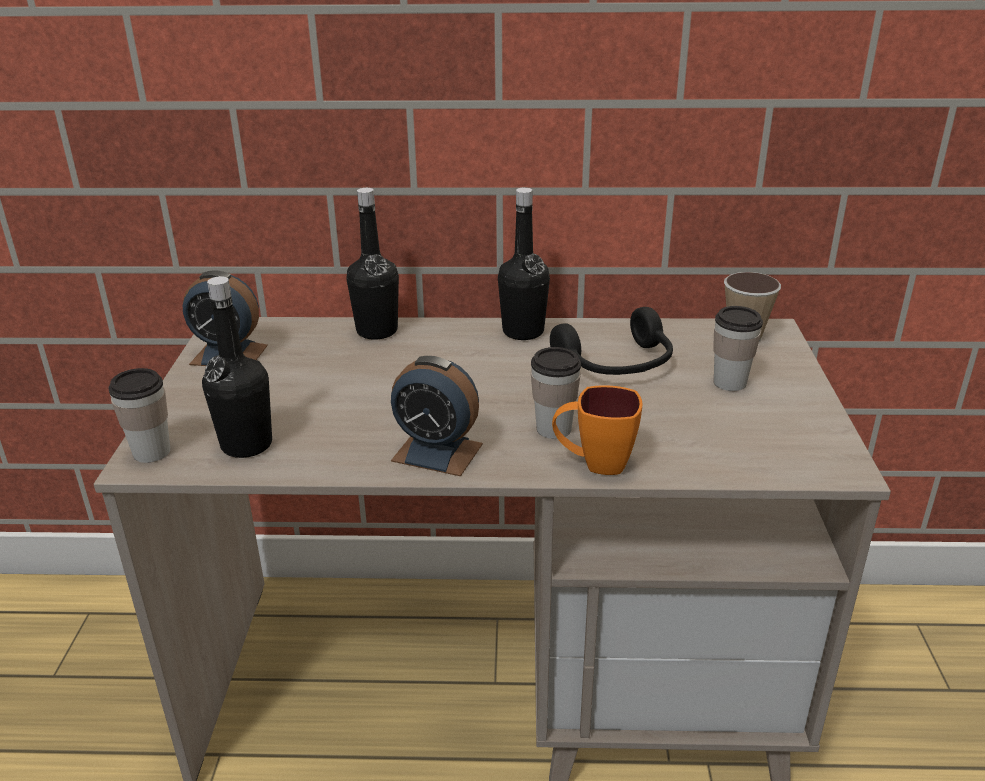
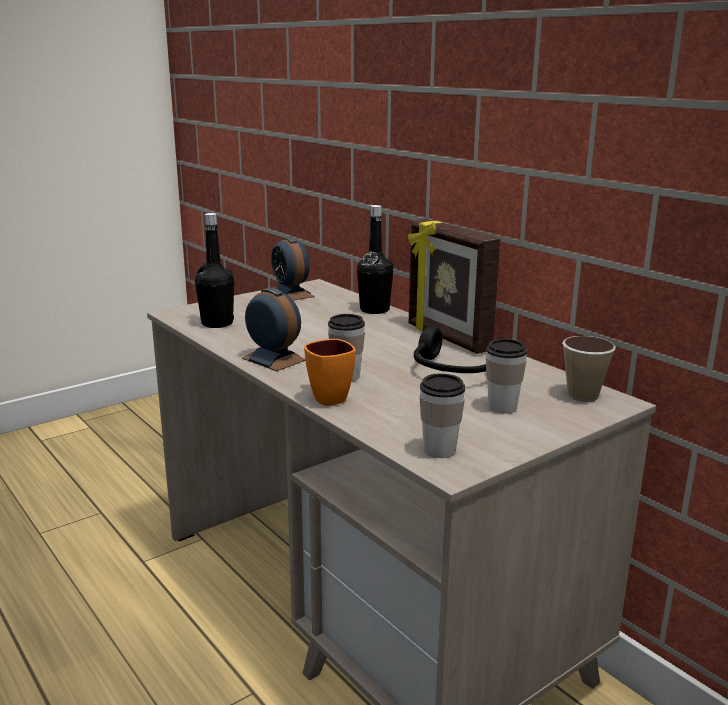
camera: 50 degrees right, 10 degrees down
(152, 452) = (184, 311): cup -> cup (439, 450)
(437, 452) = (274, 359): alarm clock -> alarm clock turned 150 degrees clockwise
(523, 331) = (446, 338): black bottle -> picture frame

